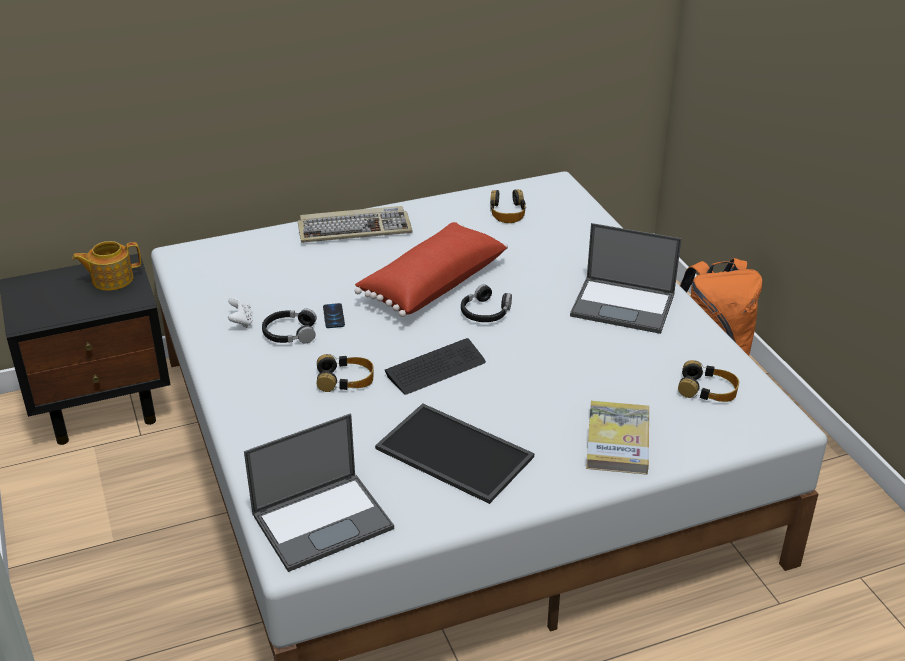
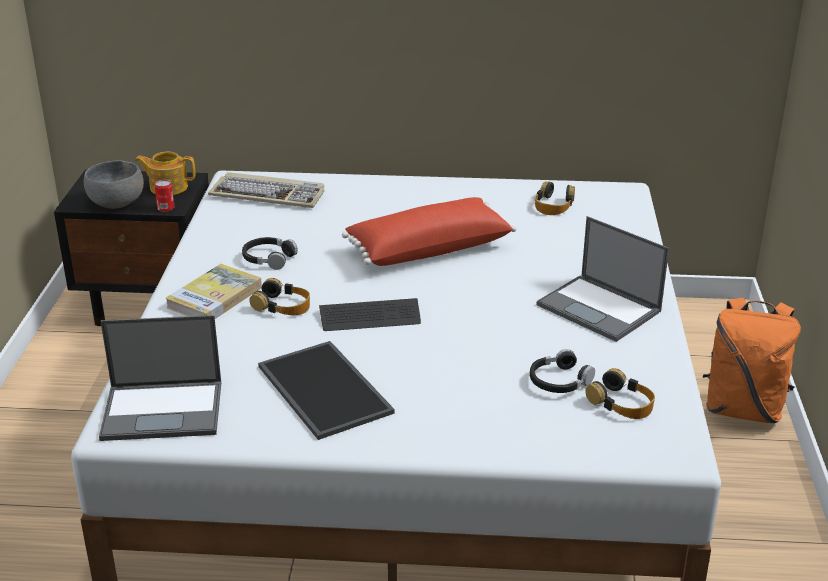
camera: 25 degrees right, 5 degrees down
(70, 310) = (117, 202): none -> grey bowl
(129, 304) = (166, 208): none -> can
(241, 322) = (236, 240): white game controller -> none
(333, 316) = (317, 254): phone -> none
(355, 228) = (399, 190): keyboard -> keyboard (269, 194)
(485, 312) = (457, 283): black headphones -> black headphones (559, 381)
(617, 441) = (487, 422): book -> book (214, 297)

